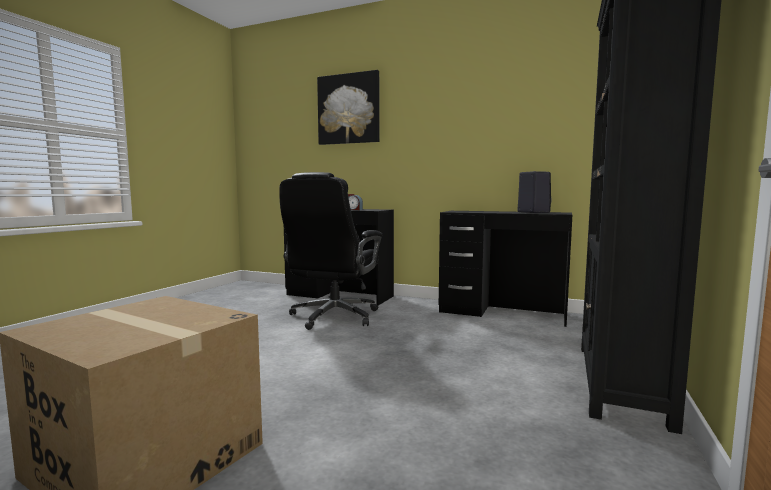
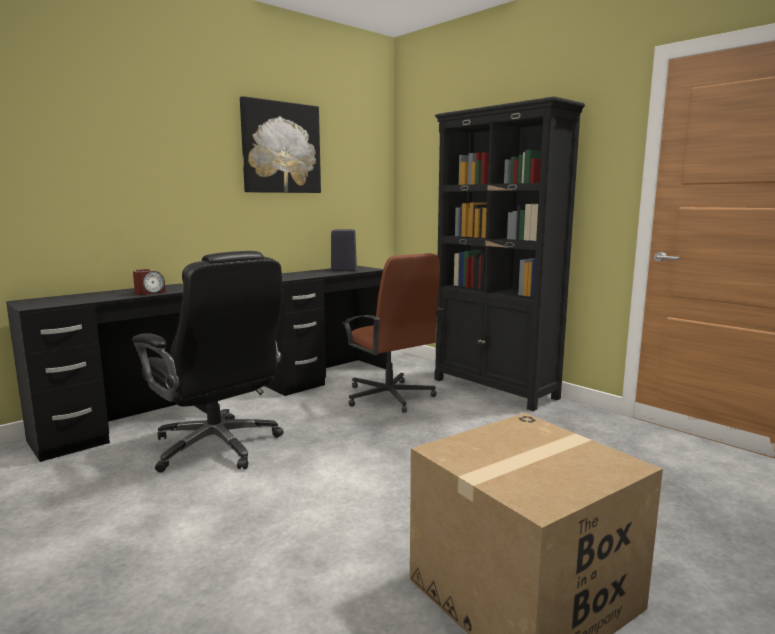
camera: 65 degrees left, 5 degrees up
(349, 109) = (83, 128): picture -> picture (281, 148)
(495, 341) = (389, 397): none -> brown office chair

